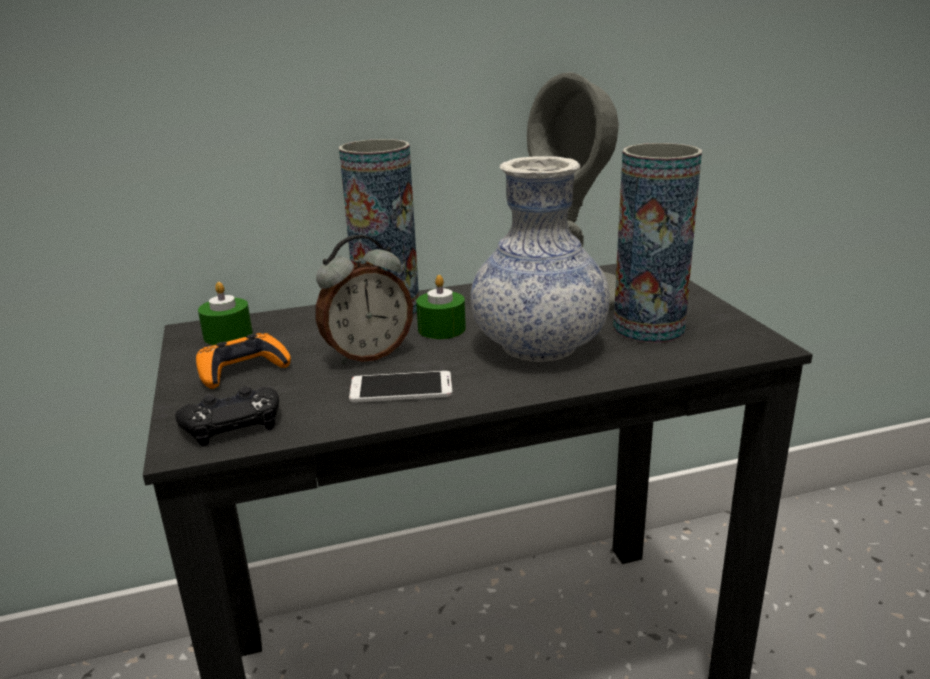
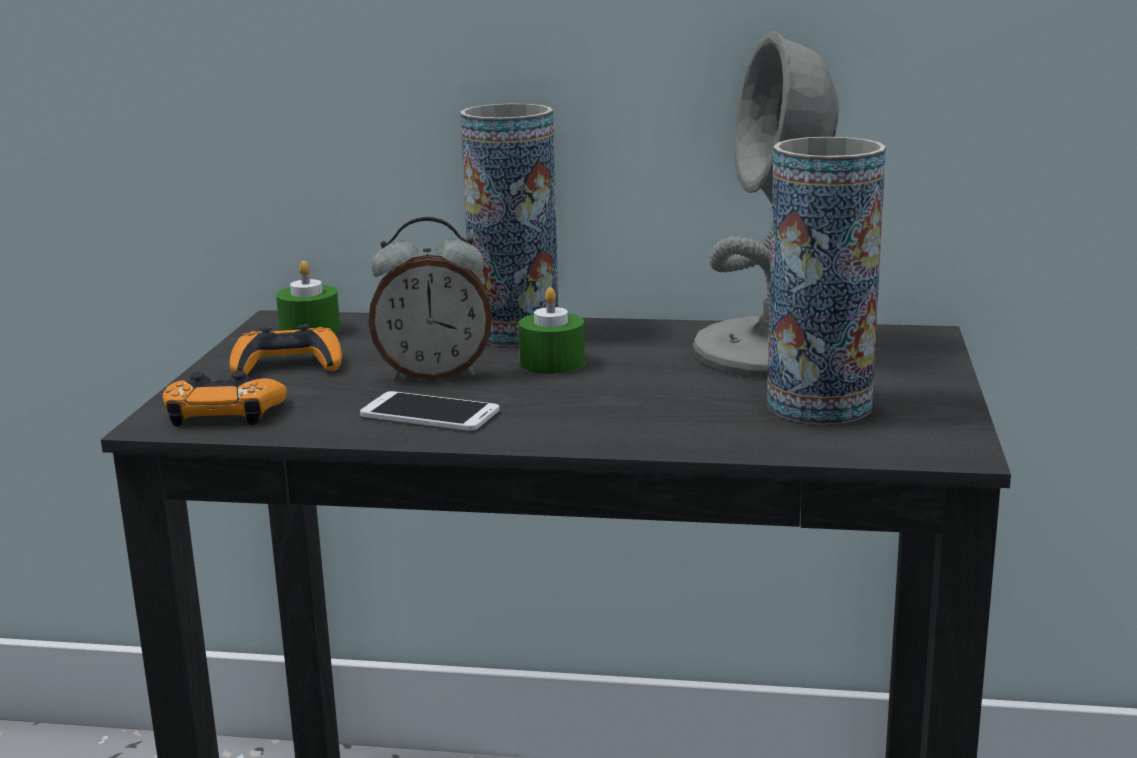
camera: 25 degrees right, 5 degrees down
(232, 423) = (223, 412): black game controller -> orange game controller
(539, 346) = (645, 400): vase -> none

